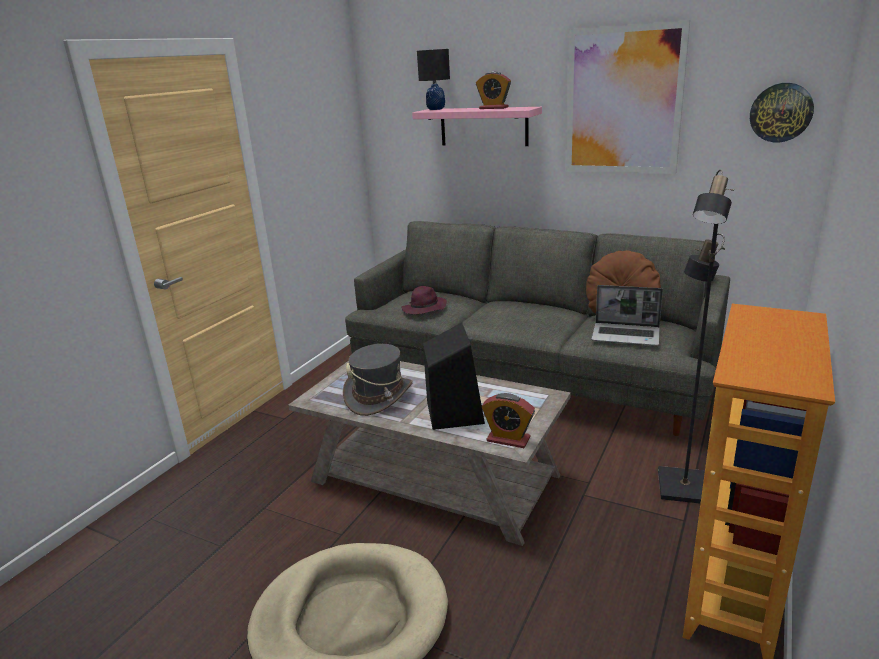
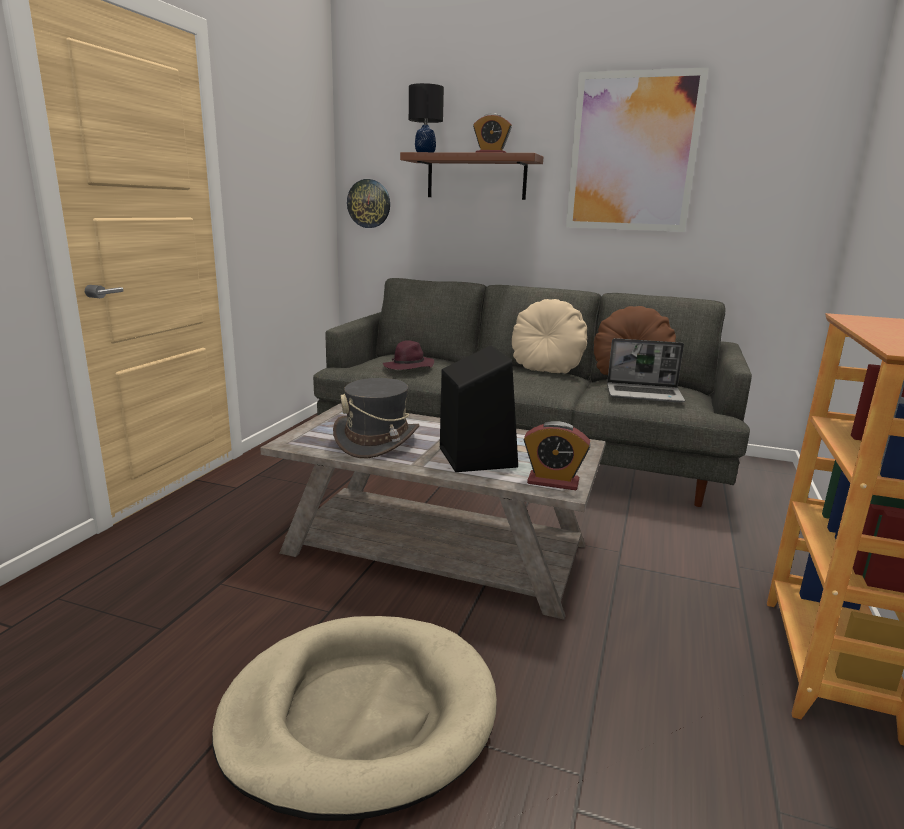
camera: 10 degrees left, 5 degrees down
(483, 126) = (476, 177): pink shelf -> brown shelf
(547, 307) = (546, 370): none -> beige pillow
(684, 486) = (727, 555): black floor lamp -> none
(781, 112) = (797, 169): wall clock -> wall clock (369, 203)

